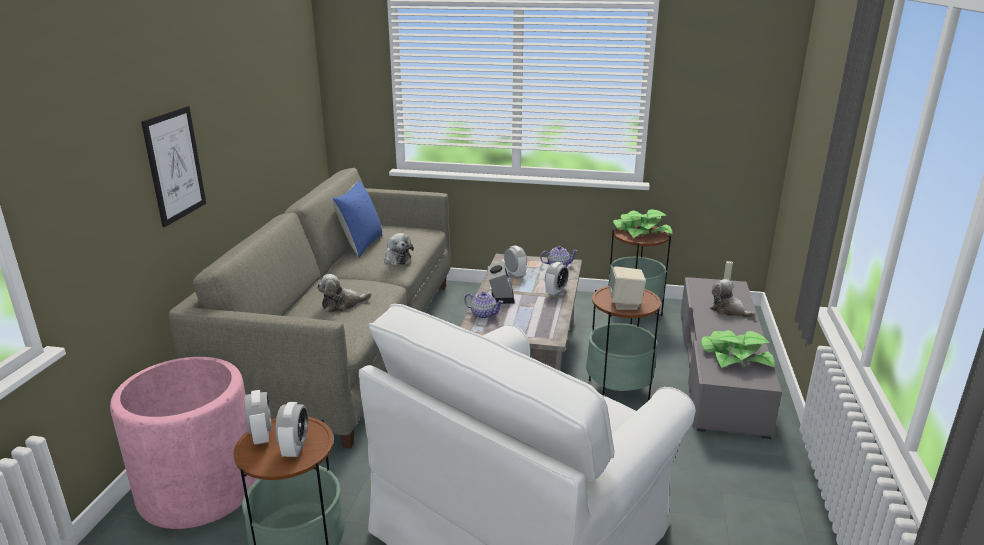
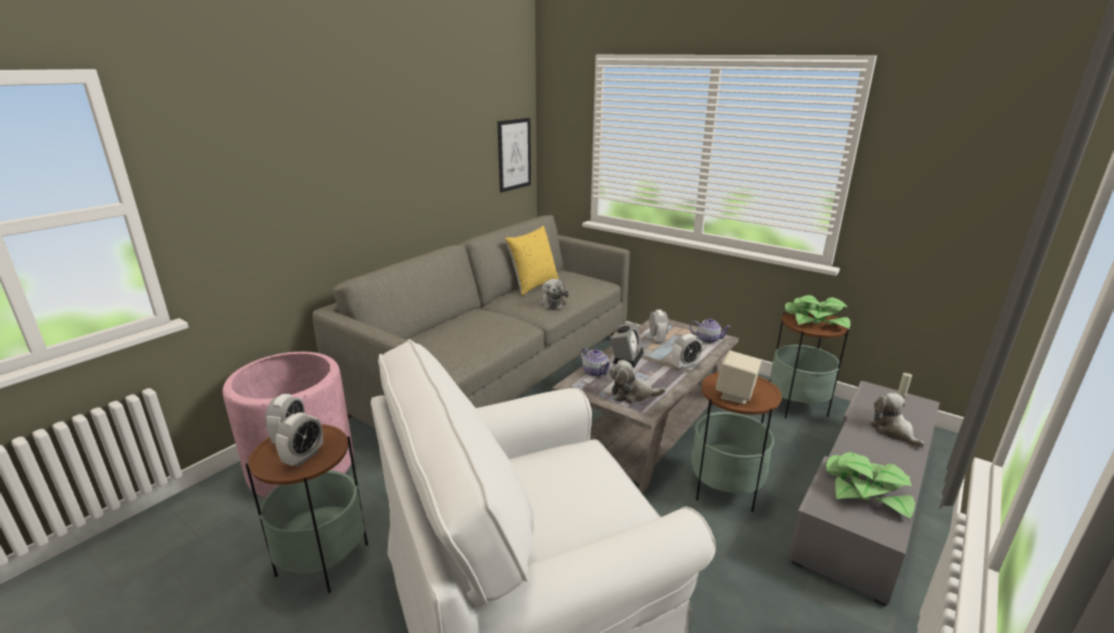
camera: 25 degrees right, 0 degrees up
(175, 165) = (343, 187): picture -> picture (514, 154)
(342, 305) = (471, 334): plush toy -> plush toy (632, 395)
(361, 245) = (533, 285): blue pillow -> yellow pillow

